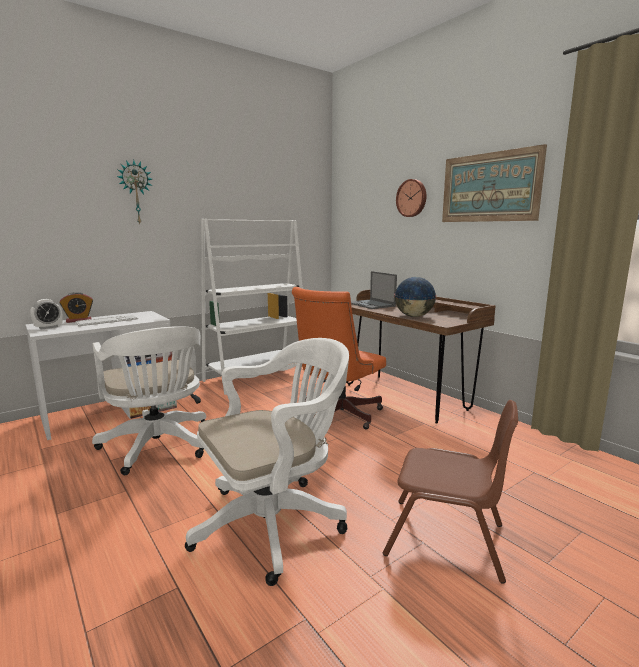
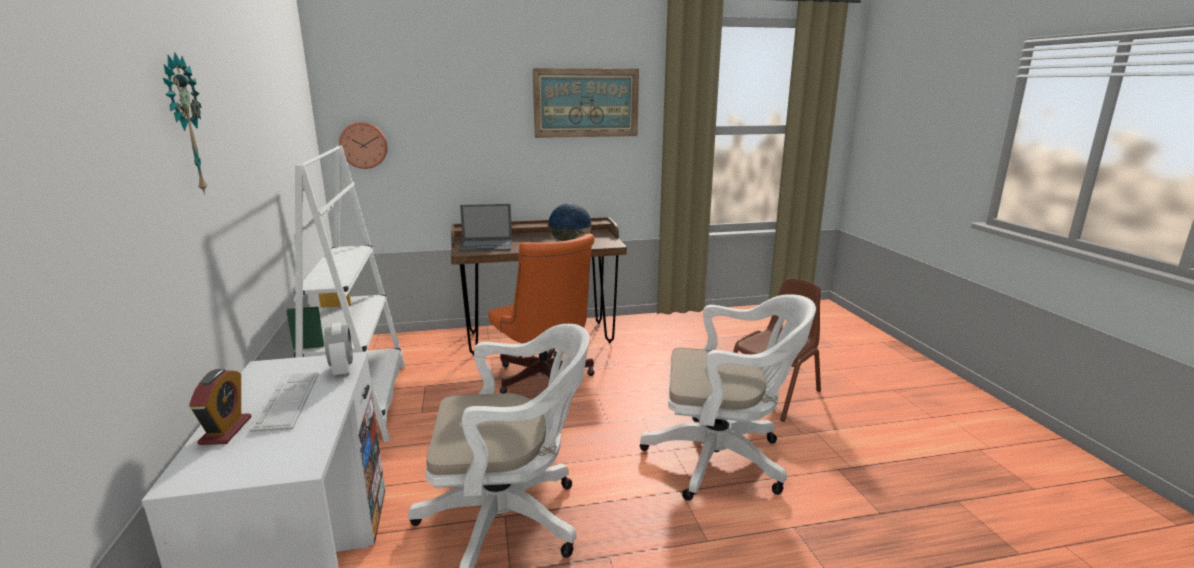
camera: 65 degrees left, 5 degrees up
(48, 327) = (250, 463): alarm clock -> alarm clock (342, 370)
(275, 522) = (723, 459): white office chair -> white office chair turned 105 degrees clockwise
(412, 198) = (484, 109): wall clock -> wall clock (364, 145)

